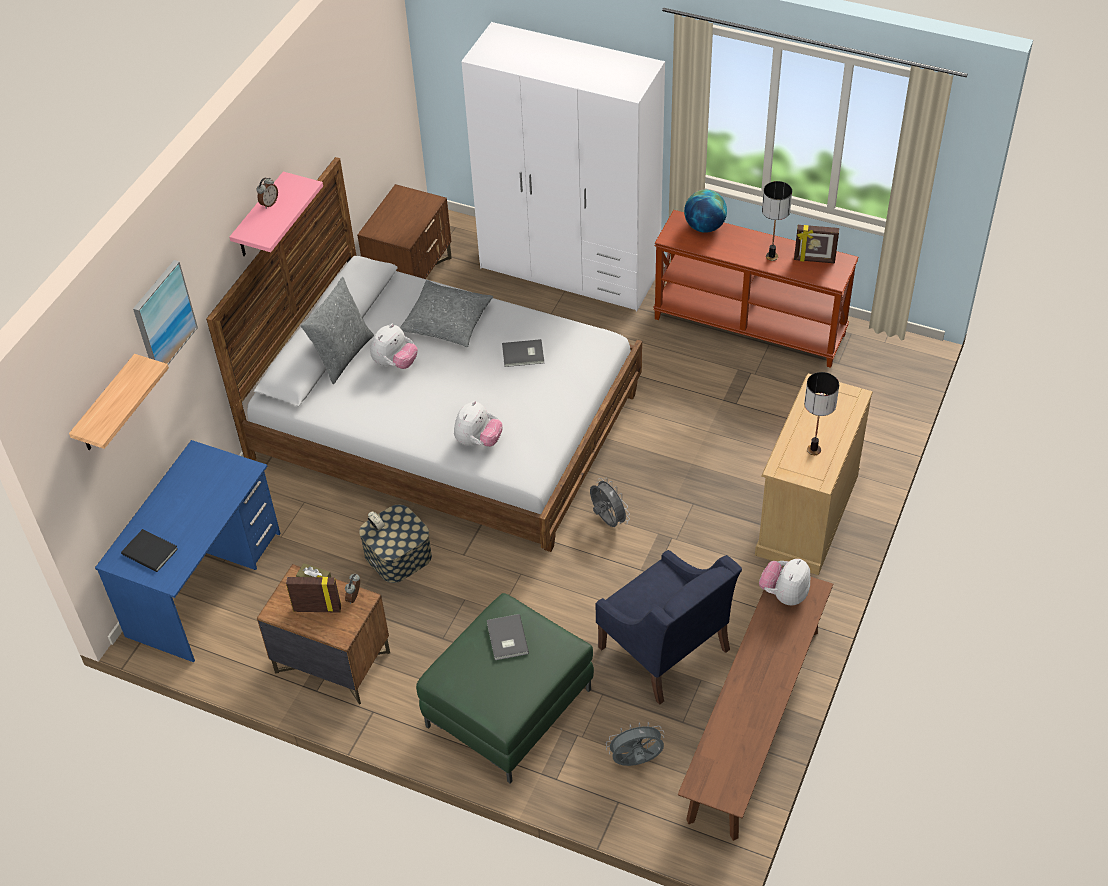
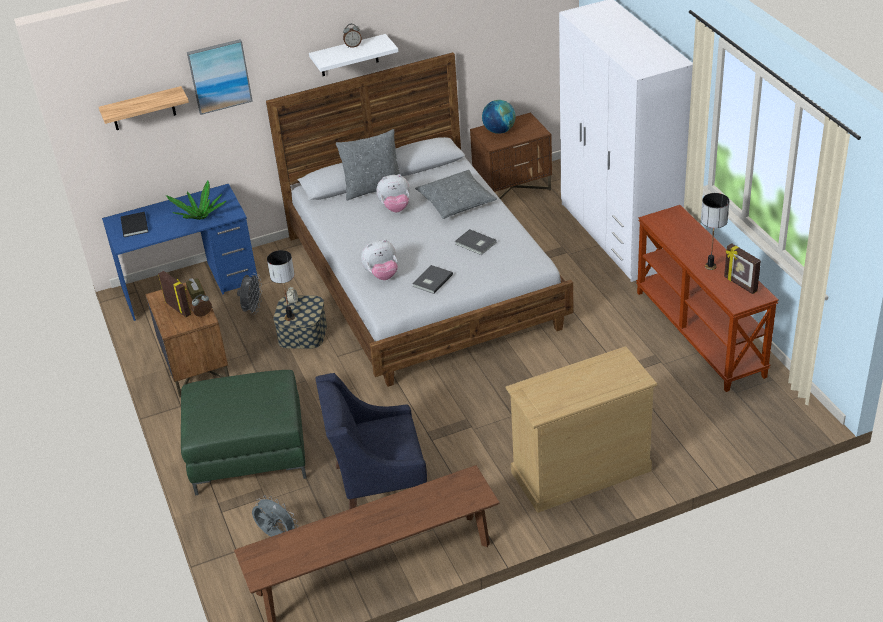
camera: 45 degrees right, 10 degrees down
(214, 496) = (200, 217): none -> potted plant
(259, 217) = (349, 56): pink shelf -> white shelf
(506, 639) = (253, 392): grey book -> grey book (431, 280)
(607, 520) = (445, 391): grey fan -> grey fan (252, 309)
(664, 649) = (378, 487): blue armchair -> blue armchair turned 75 degrees clockwise
(704, 227) = (687, 225): globe -> globe (499, 131)
(784, 594) = (457, 486): plush toy -> none
(814, 450) = (561, 393): table lamp -> table lamp (290, 317)

